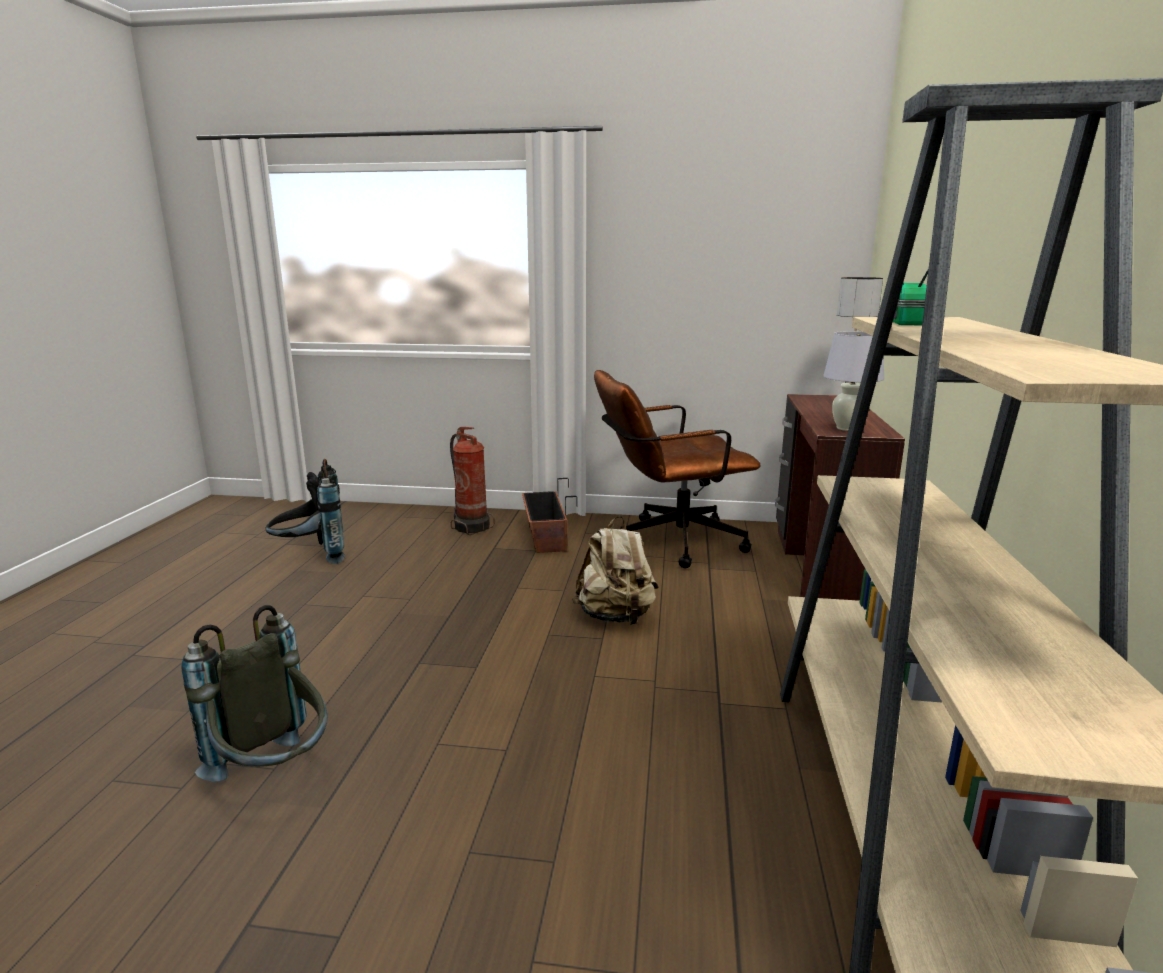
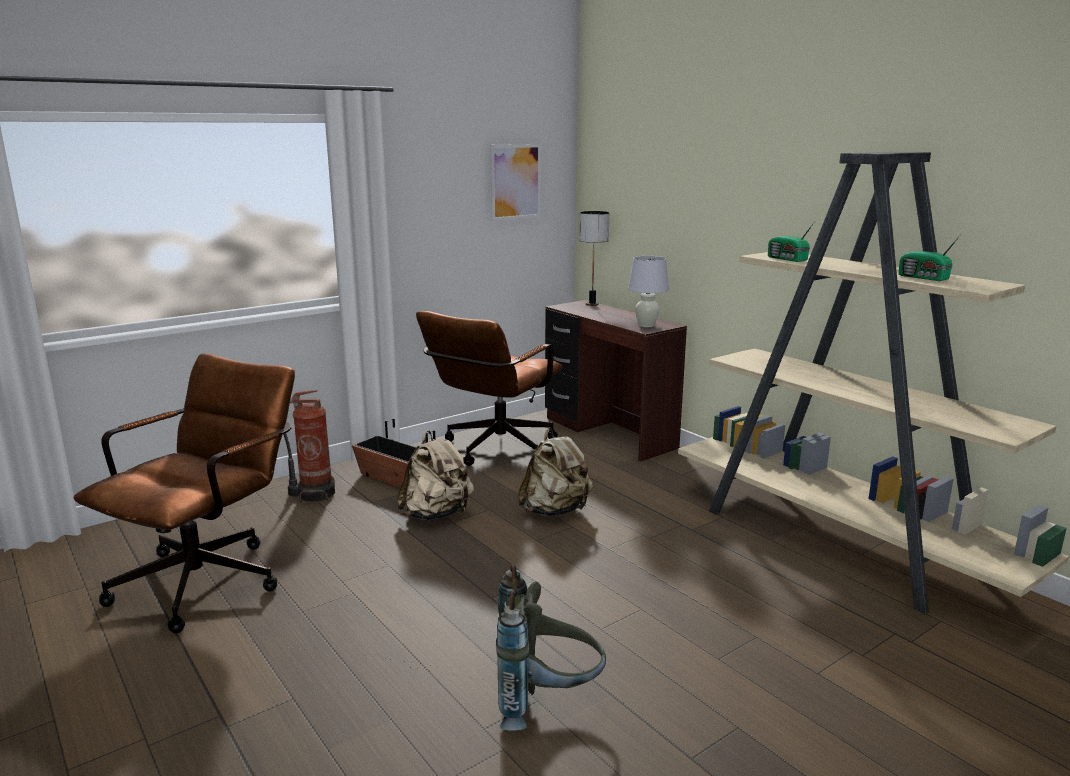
camera: 45 degrees left, 0 degrees up
(312, 557) = (210, 577): black backpack -> brown office chair
(517, 576) = (436, 514): none -> beige backpack
(772, 238) = (515, 182): none -> picture
(1020, 353) = (924, 278): none -> radio

